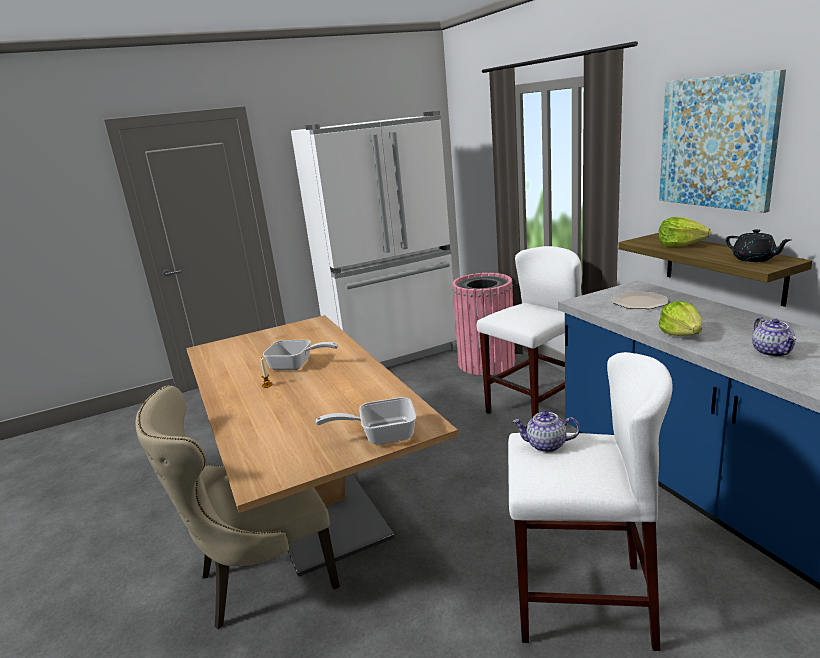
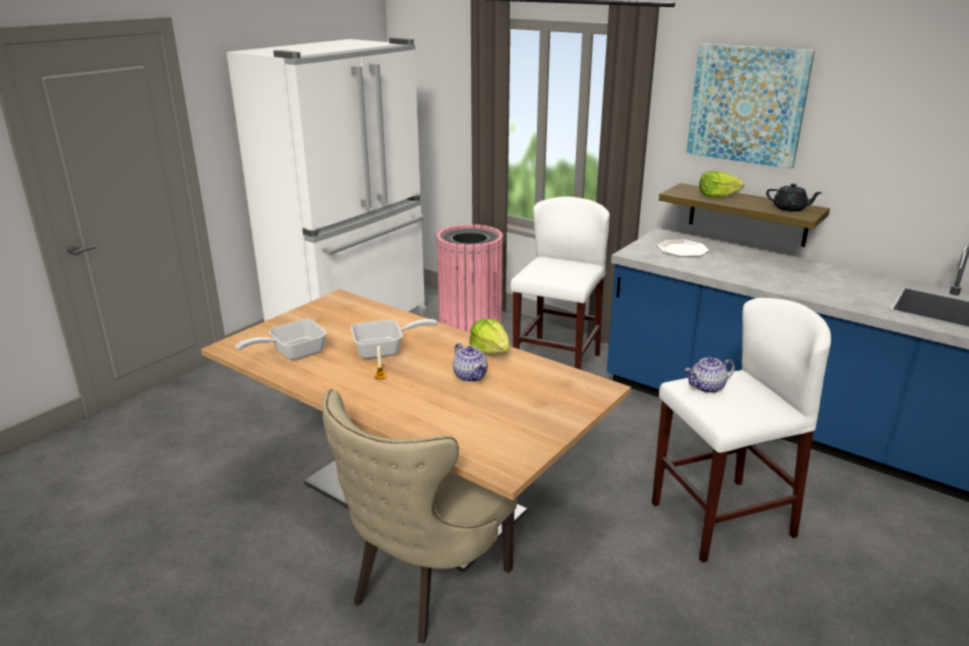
camera: 30 degrees left, 5 degrees up
(381, 435) = (569, 404): frying pan -> frying pan (292, 353)
(681, 334) = (746, 277): lettuce -> lettuce (490, 350)
(772, 352) = (823, 286): teapot -> teapot (470, 376)

